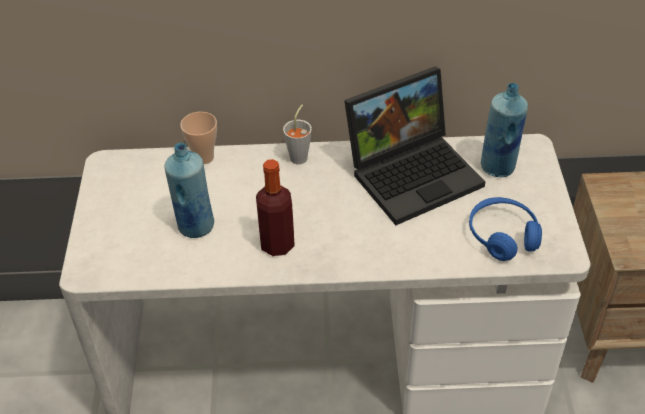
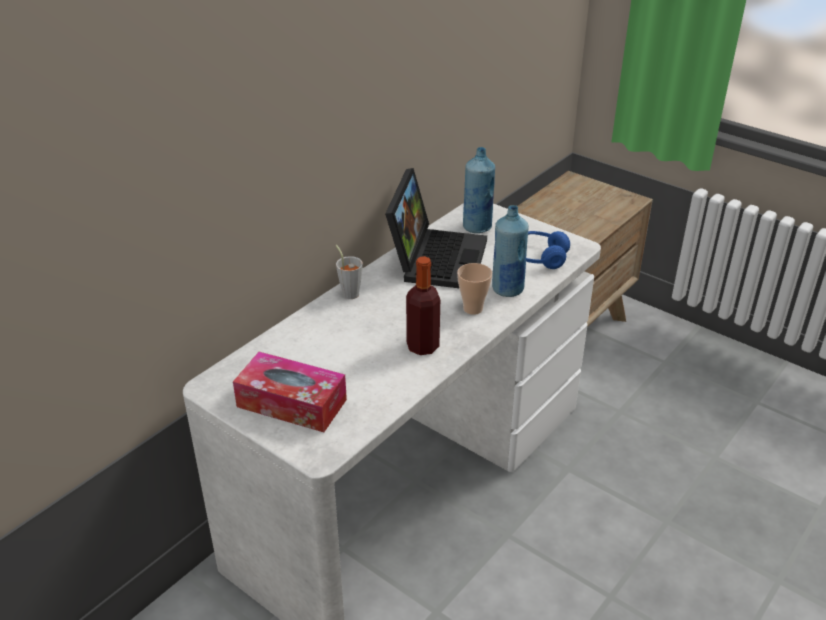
camera: 50 degrees left, 10 degrees down
(129, 218) = (291, 403): none -> tissue box
(195, 226) = (350, 374): blue bottle -> blue bottle (507, 289)
(203, 157) = (282, 335): cup -> cup (473, 309)

